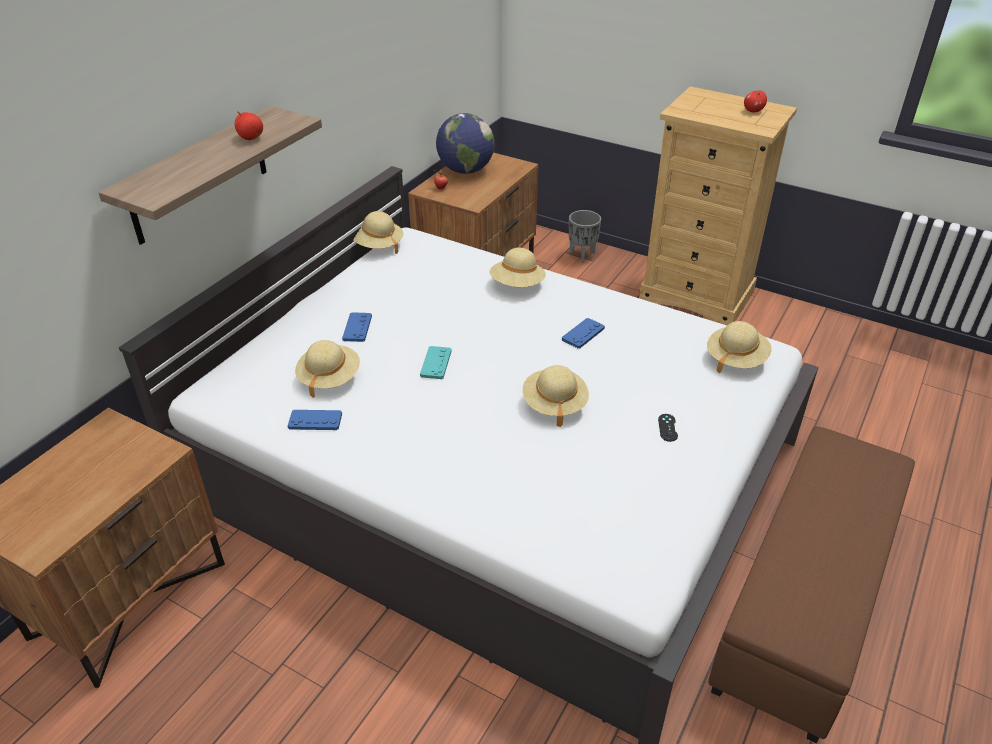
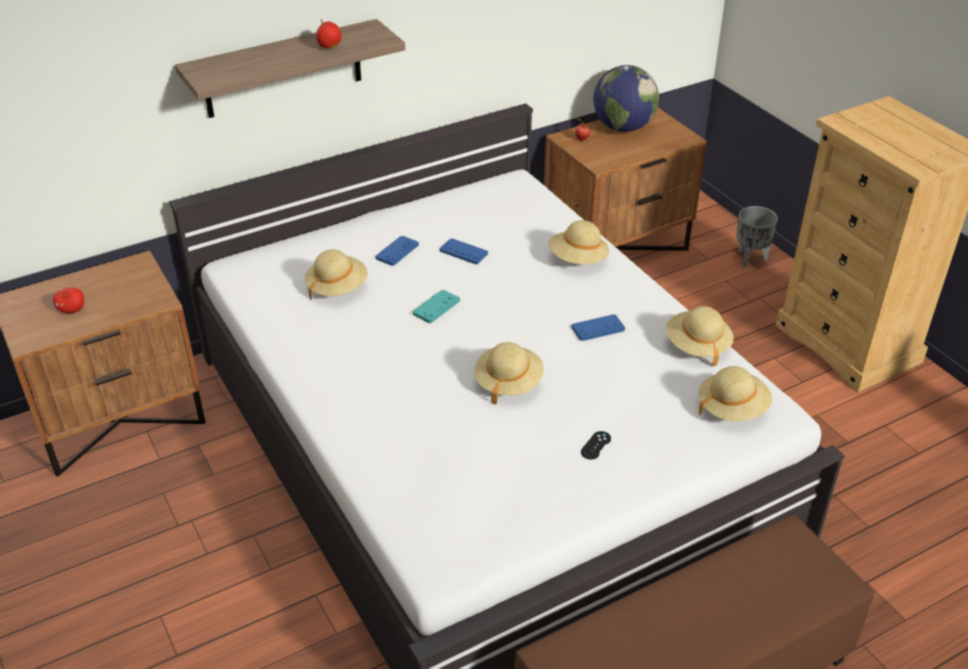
camera: 30 degrees right, 0 degrees up
(315, 421) = (296, 320): blue game controller -> blue game controller (463, 252)
(377, 245) = (480, 179): beige hat -> beige hat (697, 346)
(753, 111) = (931, 143): apple -> apple (72, 310)

